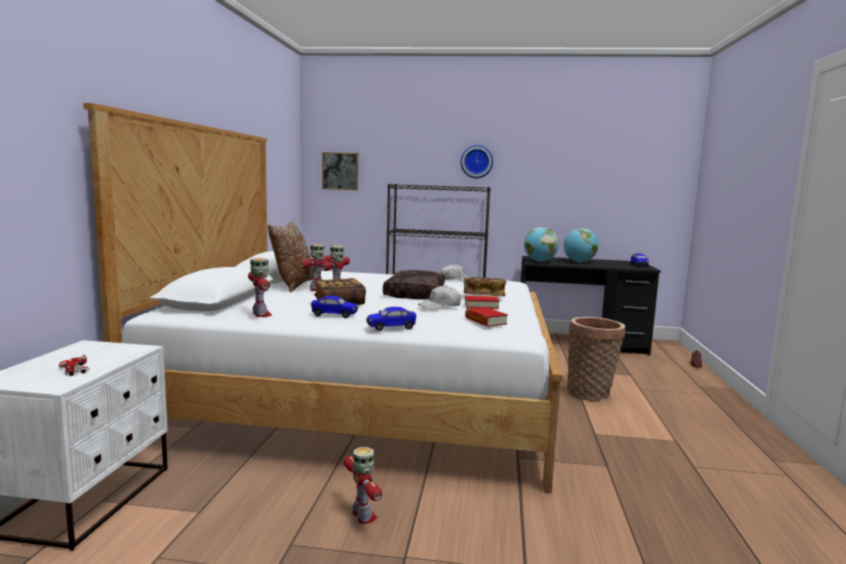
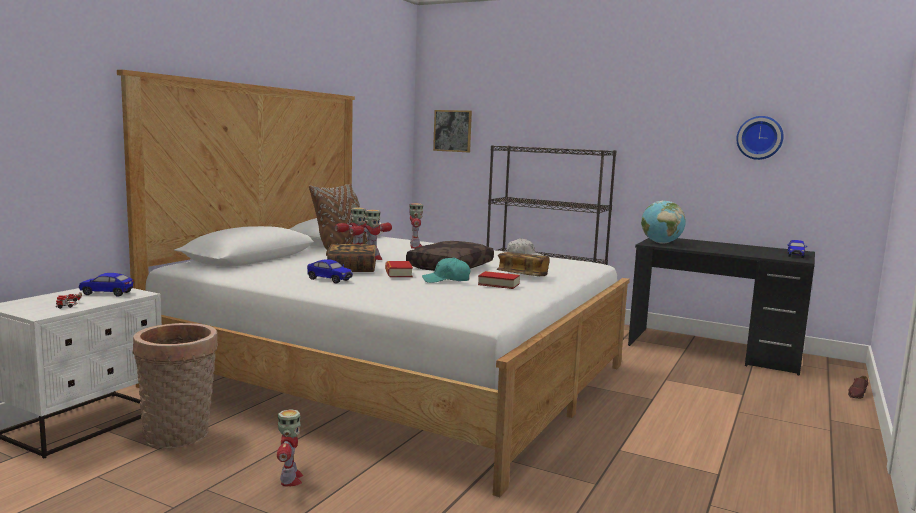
camera: 20 degrees right, 0 degrees up
(261, 314) = (264, 273): toy robot -> toy robot (415, 247)
(391, 328) = (363, 295): toy car -> toy car (107, 293)
(440, 306) = (446, 280): white cap -> turquoise cap
(476, 161) = (602, 120): wall clock -> wall clock (759, 137)
(485, 321) = (468, 298): book -> book (398, 273)
(579, 262) = (715, 247): globe -> none
(591, 393) = (664, 407): basket -> basket (180, 436)

